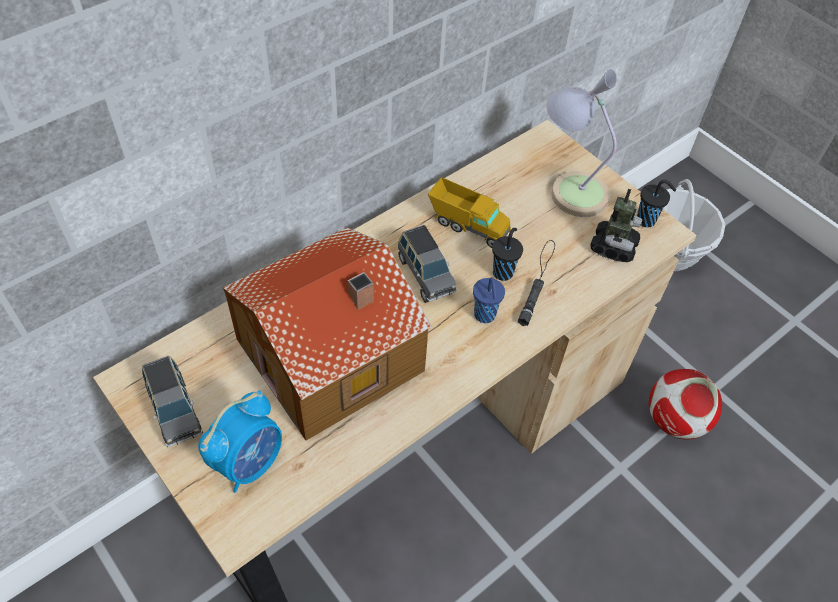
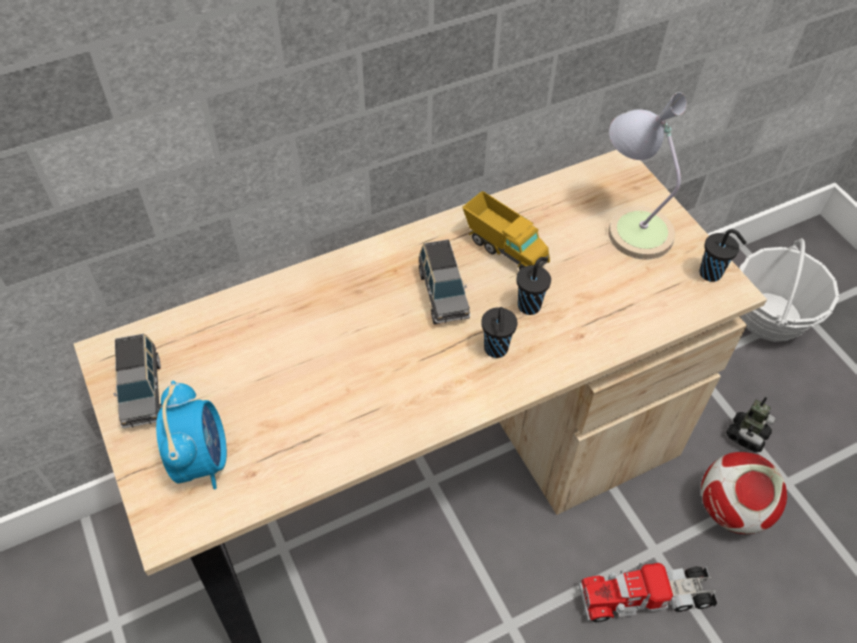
camera: 15 degrees right, 0 degrees up
(249, 462) = (201, 460): alarm clock -> alarm clock turned 60 degrees counterclockwise
(334, 356) = (320, 365): toy house -> none
(485, 316) = (496, 350): blue cup -> black cup
(537, 282) = (565, 322): black flashlight -> none
(613, 247) = (663, 297): toy robot -> toy robot (746, 435)
(622, 509) = (646, 596): none -> toy truck

